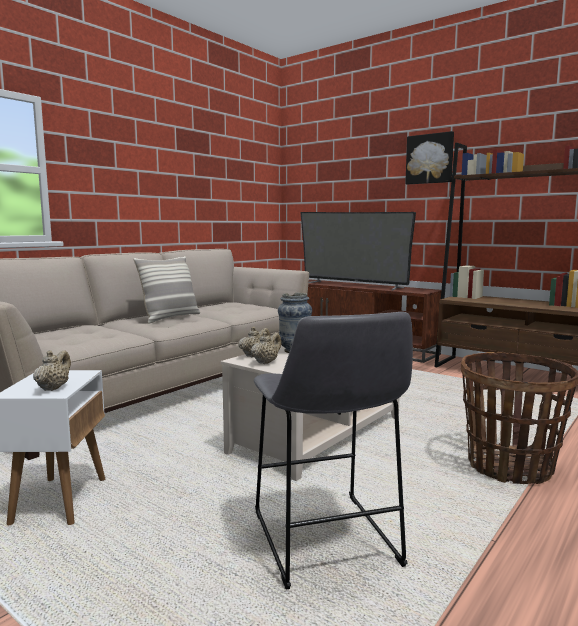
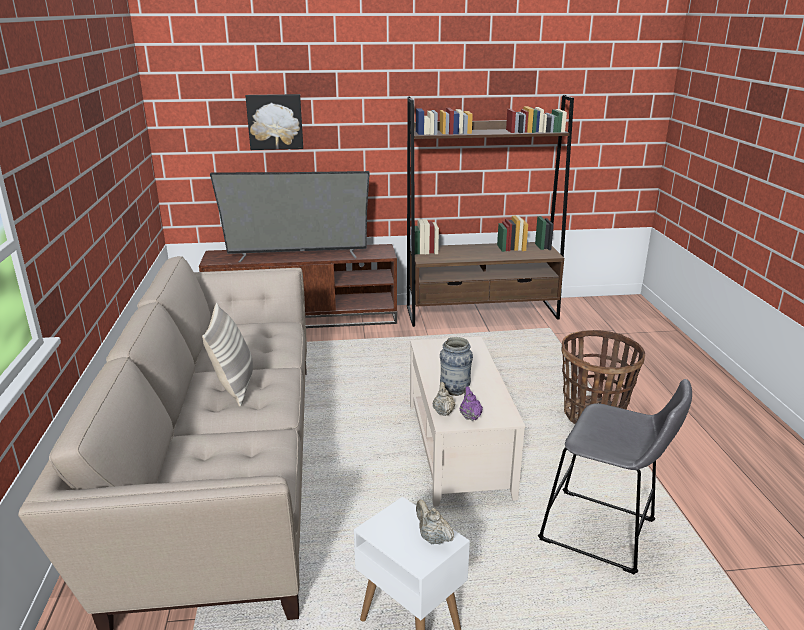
camera: 45 degrees left, 15 degrees up
(266, 362) = (470, 416): beige teapot -> purple teapot
(430, 159) = (366, 106): picture -> picture (275, 121)

